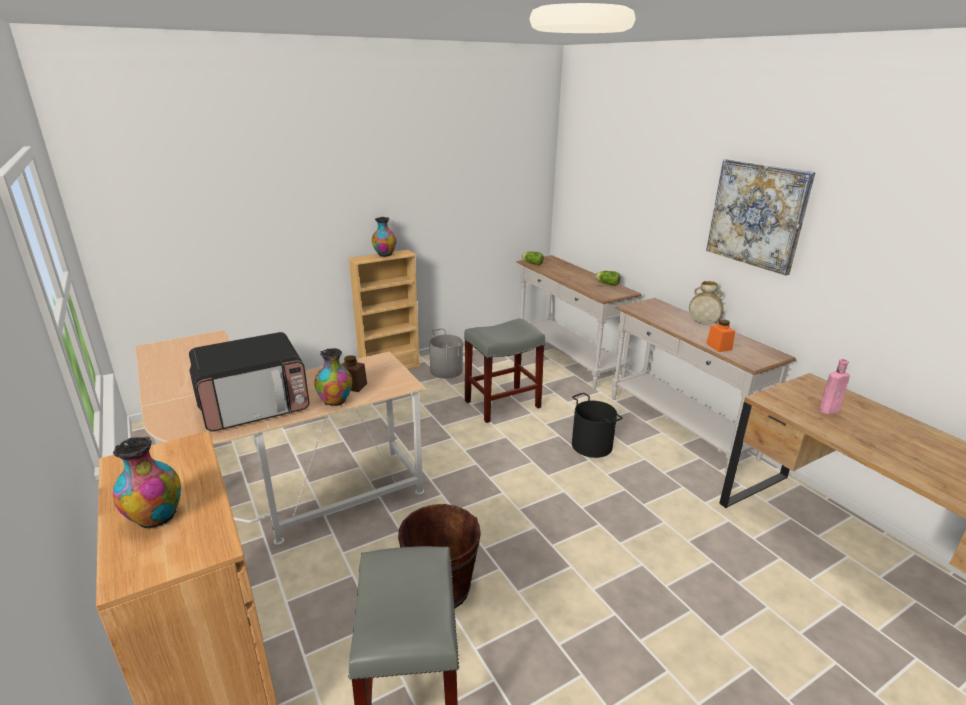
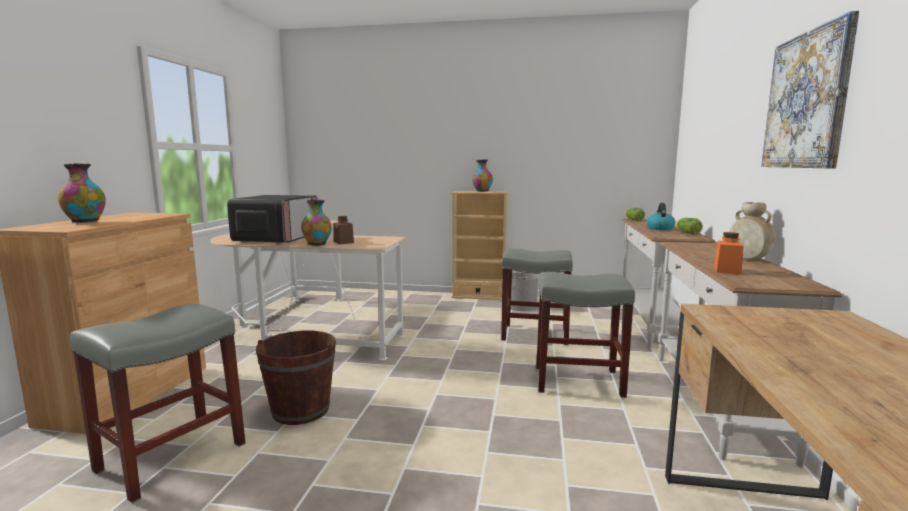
camera: 40 degrees right, 15 degrees down
(255, 404) = (278, 239): microwave -> microwave turned 90 degrees counterclockwise
(578, 279) = (660, 228): none -> kettle
(591, 445) = (577, 381): black bucket -> grey stool
(830, 410) = (802, 335): pink bottle -> none

